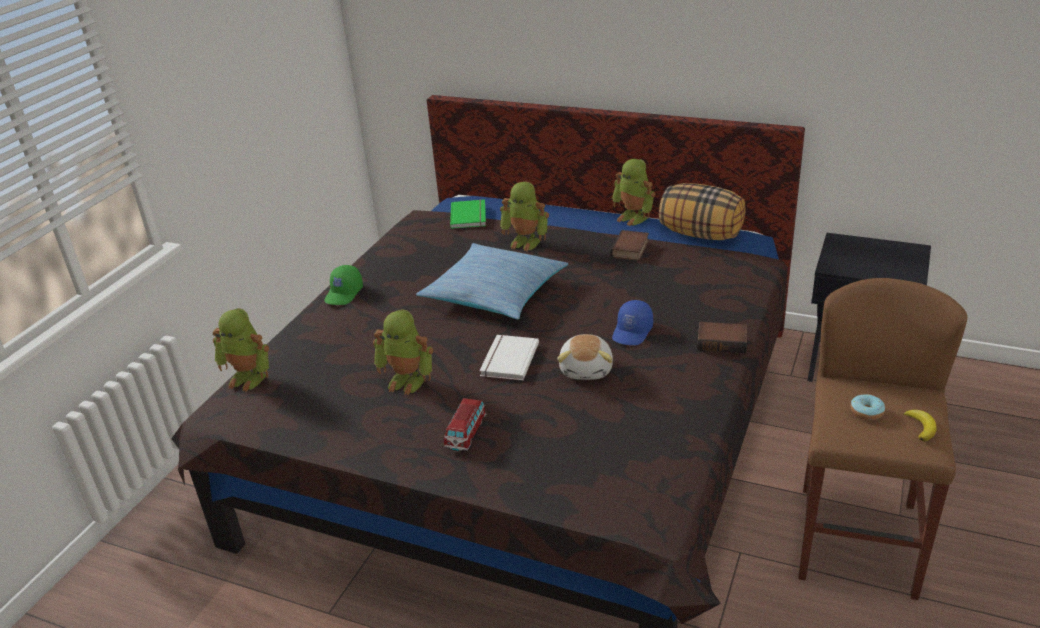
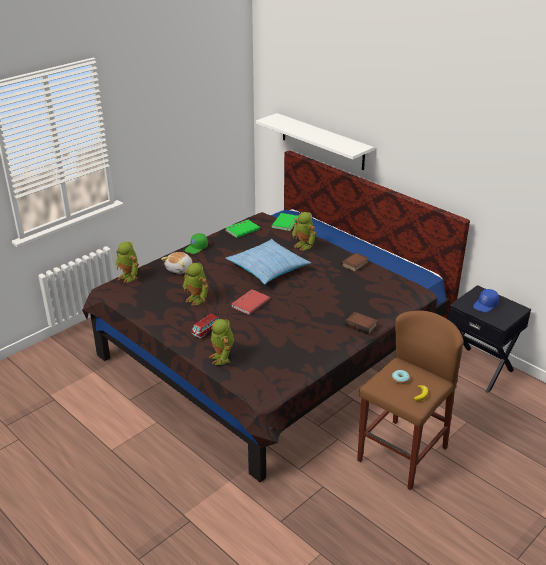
camera: 20 degrees right, 0 degrees up
(402, 244) = (241, 229): none -> green book
(495, 64) = (322, 141): none -> white shelf
(507, 359) = (249, 303): white book -> red book
(587, 369) = (283, 318): plush toy -> plush toy (180, 269)
(633, 332) = (320, 307): blue cap -> blue cap (485, 305)
(634, 217) = (373, 247): toy robot -> toy robot (222, 358)
(701, 234) = (401, 266): pillow -> none

